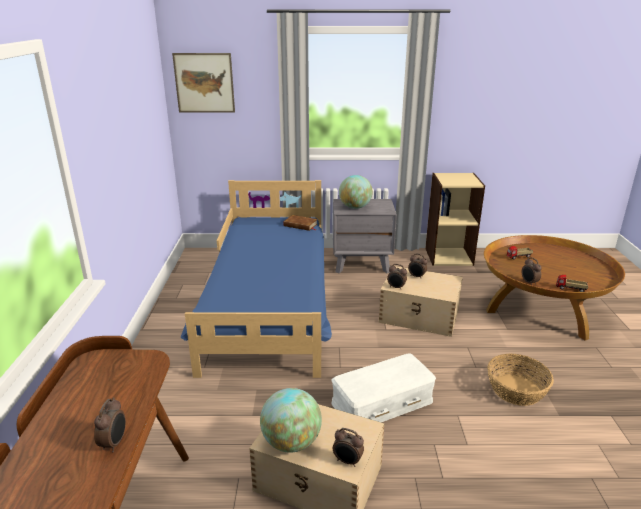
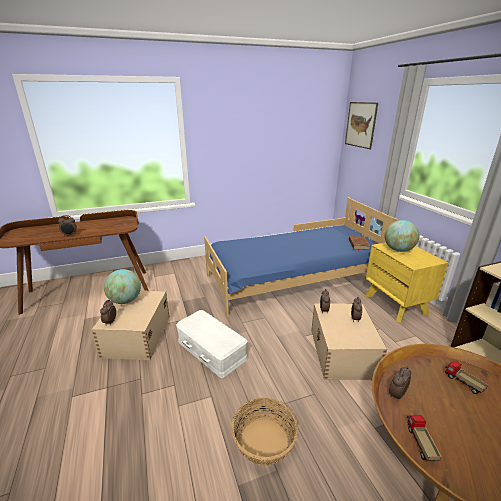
camera: 70 degrees right, 0 degrees up
(362, 263) = (396, 304): grey nightstand -> yellow nightstand

